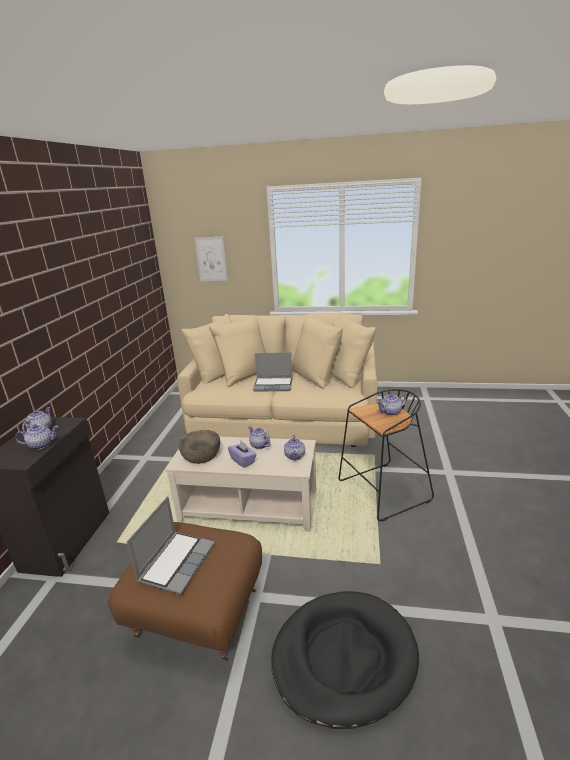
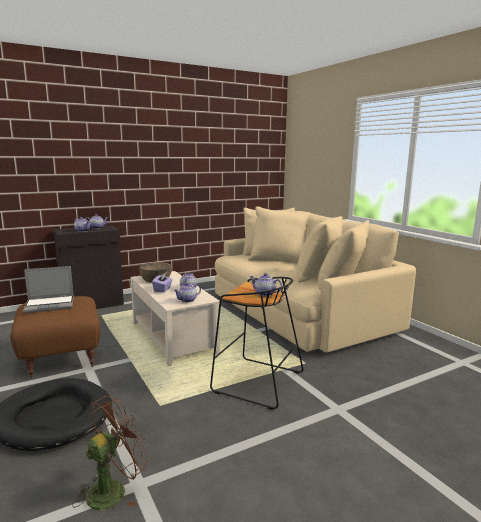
camera: 50 degrees right, 10 degrees down
(211, 259) = (313, 163): picture -> none
(274, 385) = (275, 269): laptop -> none
(494, 639) = (113, 489): none -> brown fan

